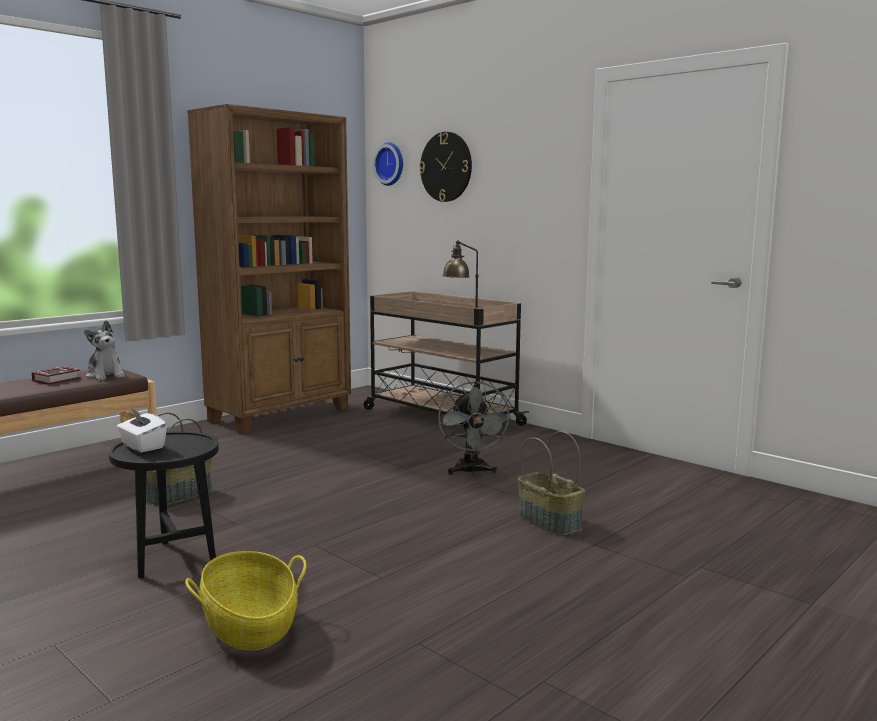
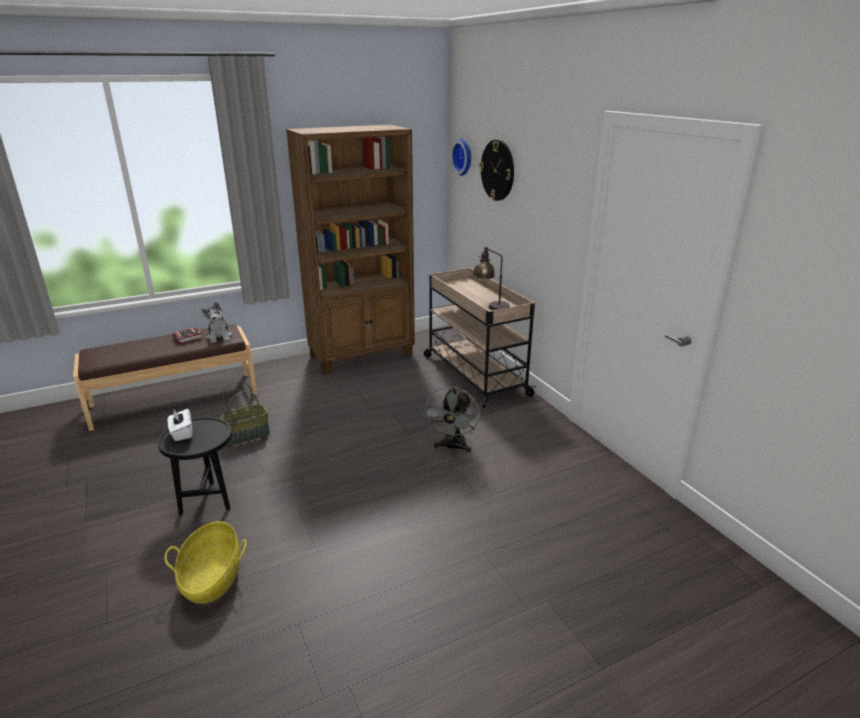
camera: 20 degrees right, 15 degrees up
(550, 522) = (470, 519): basket -> none

